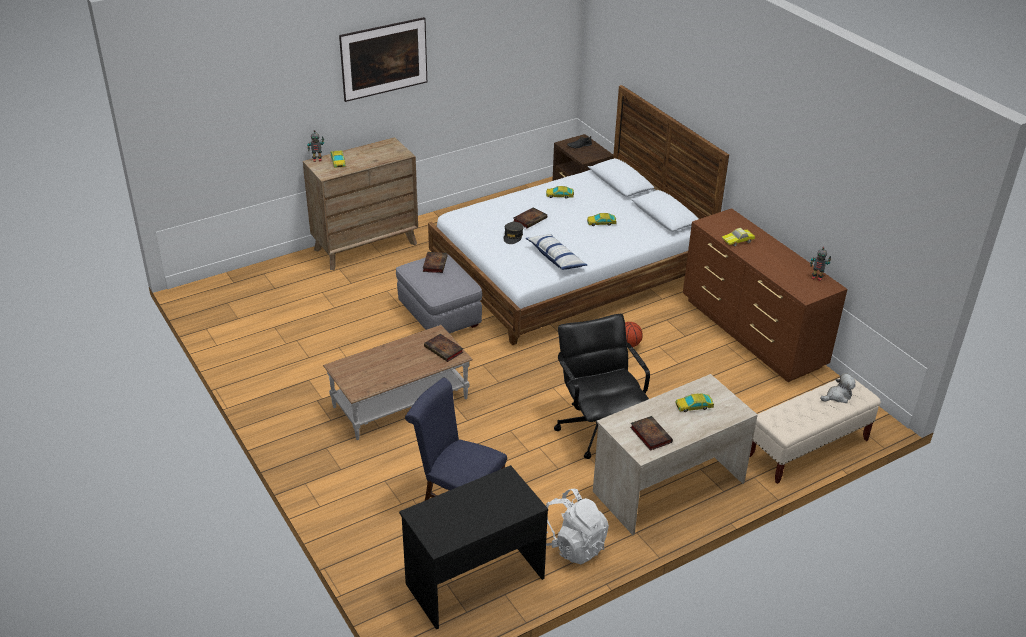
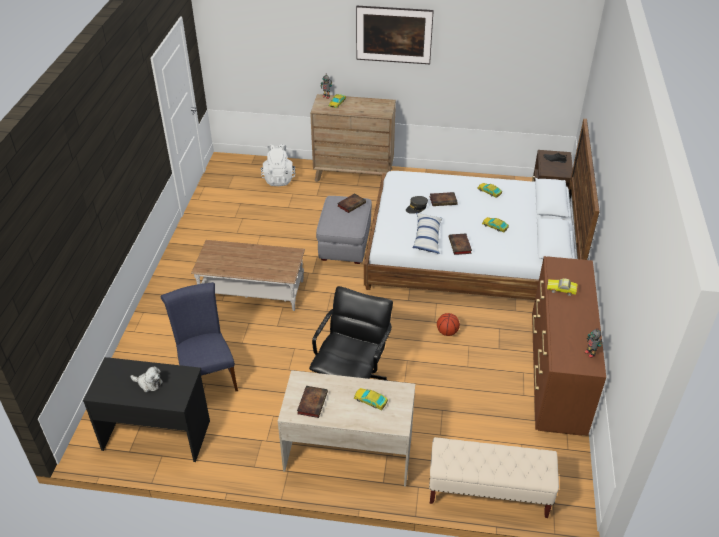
camera: 40 degrees right, 5 degrees up
(444, 350) = (284, 267): book -> book (460, 246)
(573, 545) = (238, 452): white backpack -> white backpack (279, 179)
(837, 396) = (521, 463): plush toy -> plush toy (149, 383)

